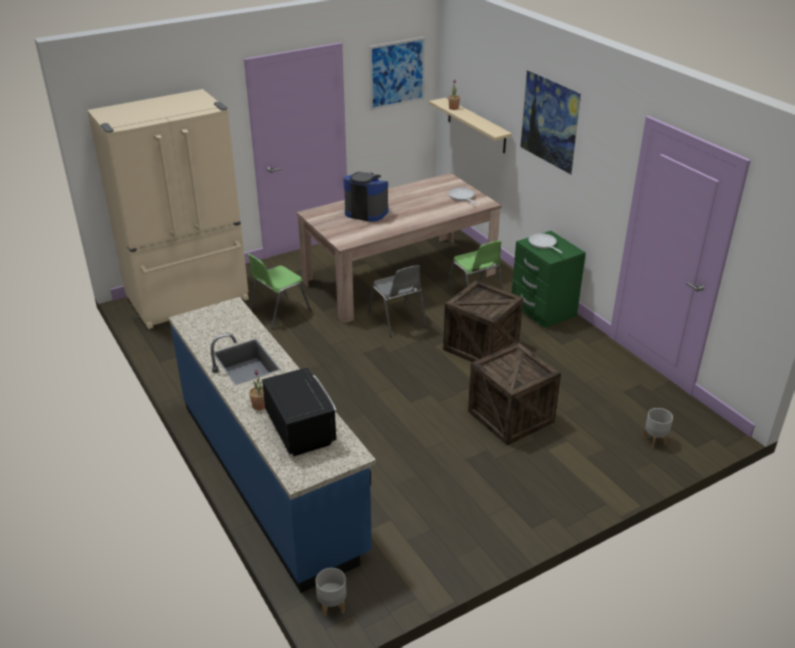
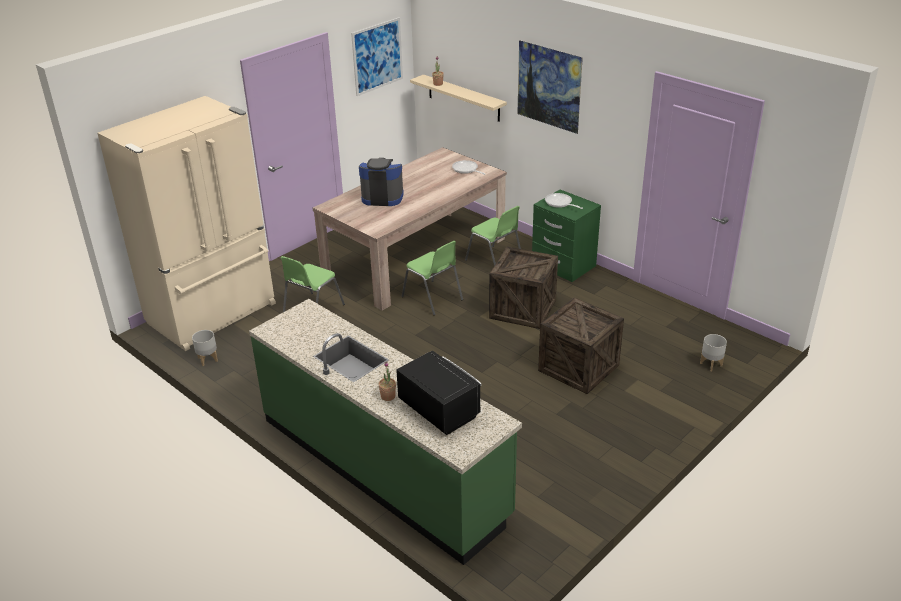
camera: 15 degrees left, 0 degrees up
(271, 476) = (383, 466): blue counter -> green counter
(331, 606) = (497, 569): grey planter -> grey planter (207, 359)
(397, 320) = (433, 298): grey chair -> green chair

